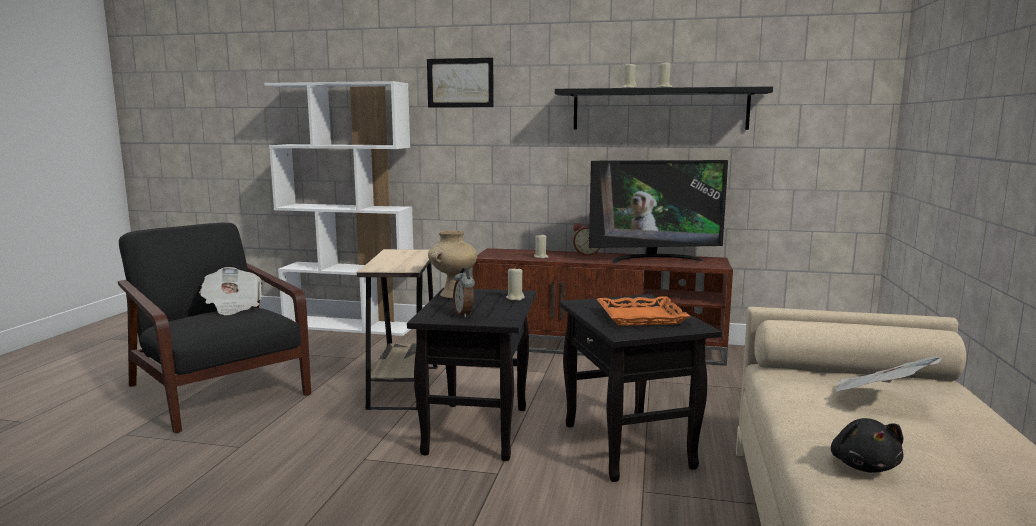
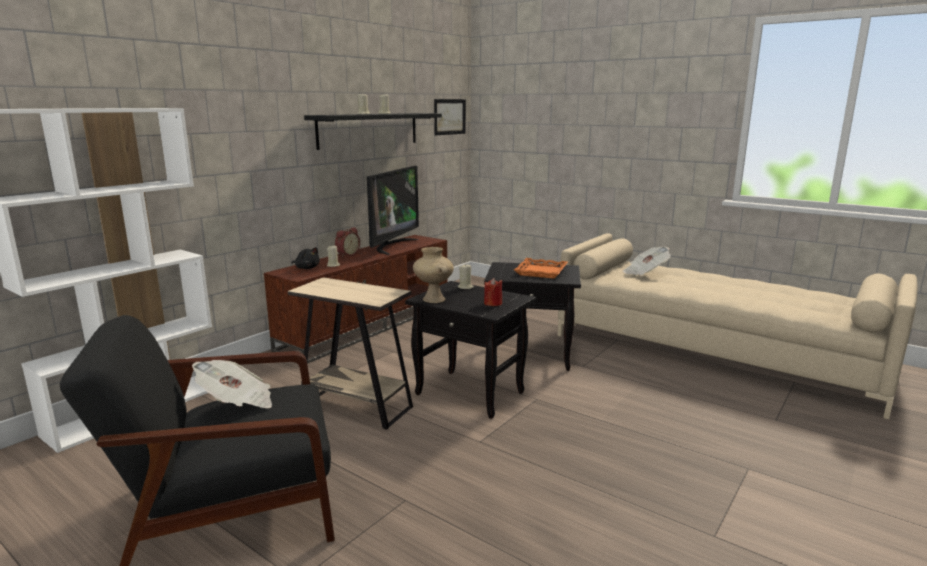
camera: 65 degrees left, 5 degrees up
(460, 83) = (216, 108): picture -> picture (449, 116)
(464, 314) = (493, 303): alarm clock -> red candle
(863, 465) = (708, 291): black plush toy -> black plush toy (306, 268)

